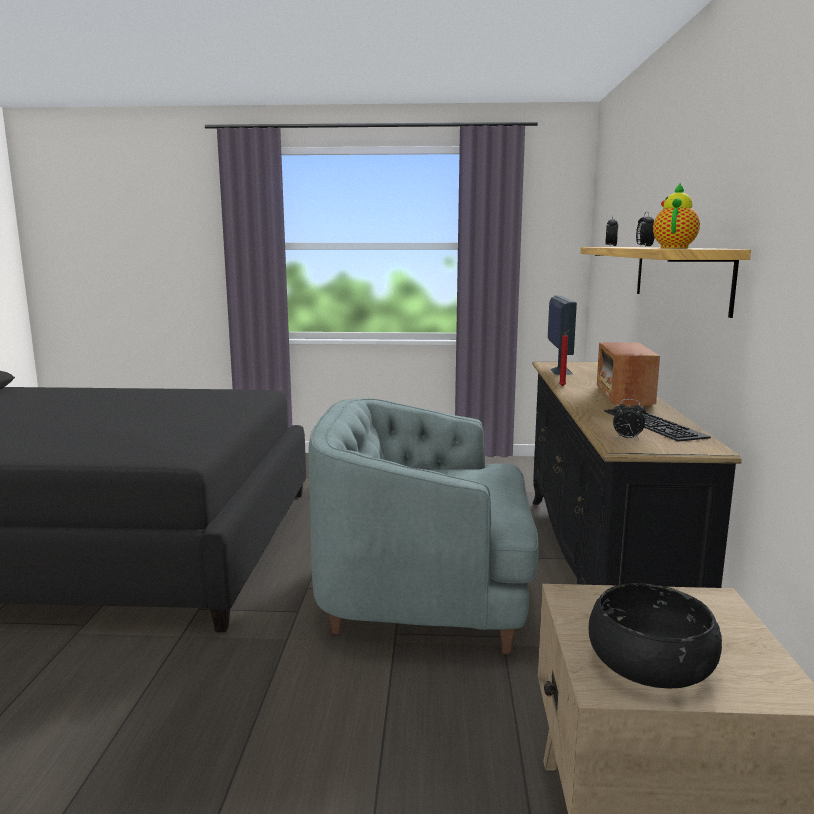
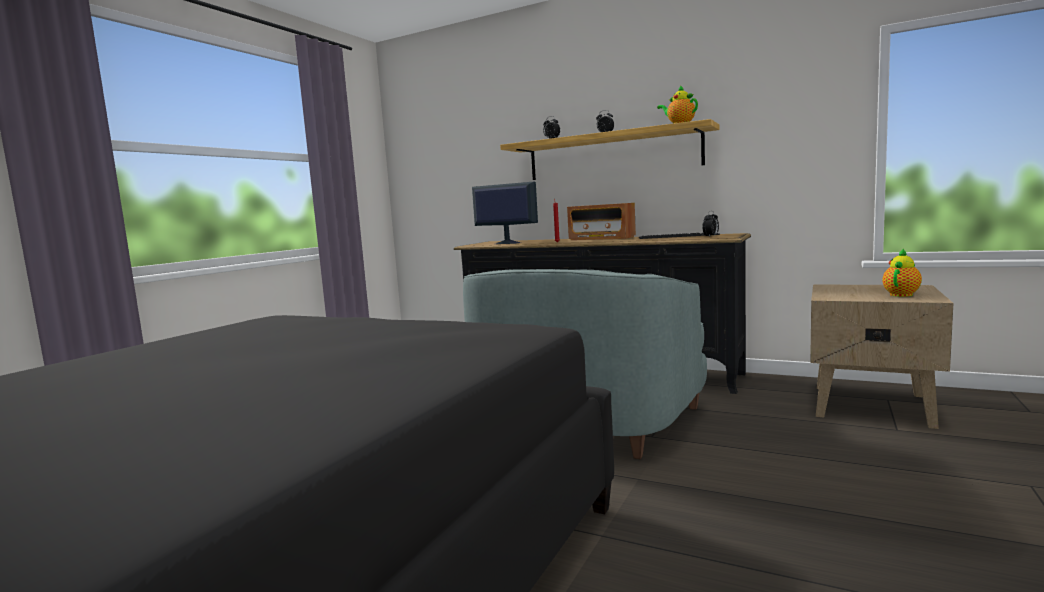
camera: 65 degrees left, 5 degrees down
(649, 663) = (902, 294): black bowl -> teapot

